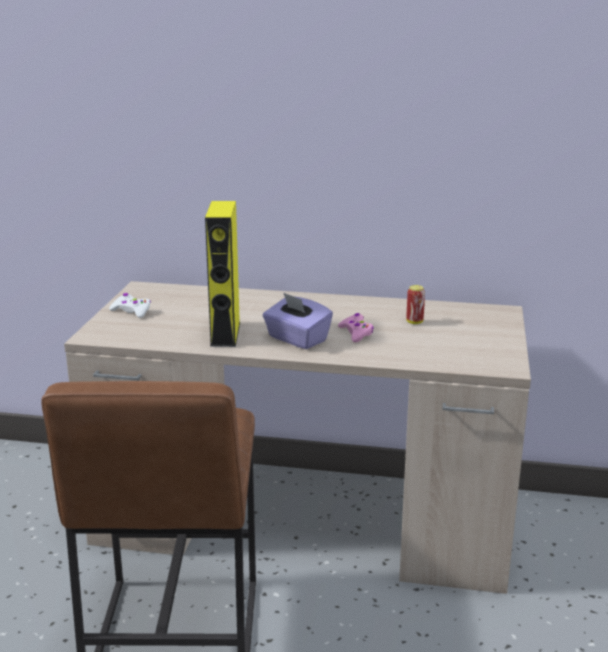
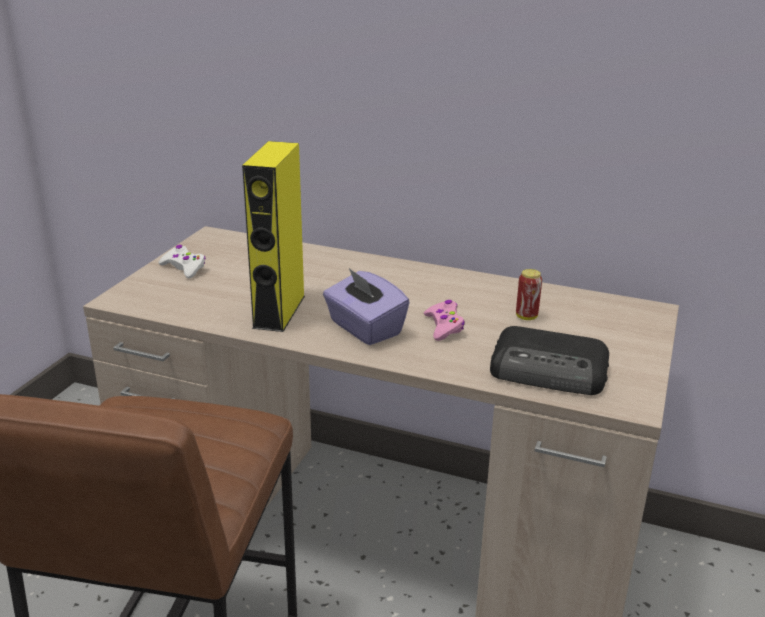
camera: 10 degrees right, 5 degrees up
(444, 354) = (550, 371): none -> radio

